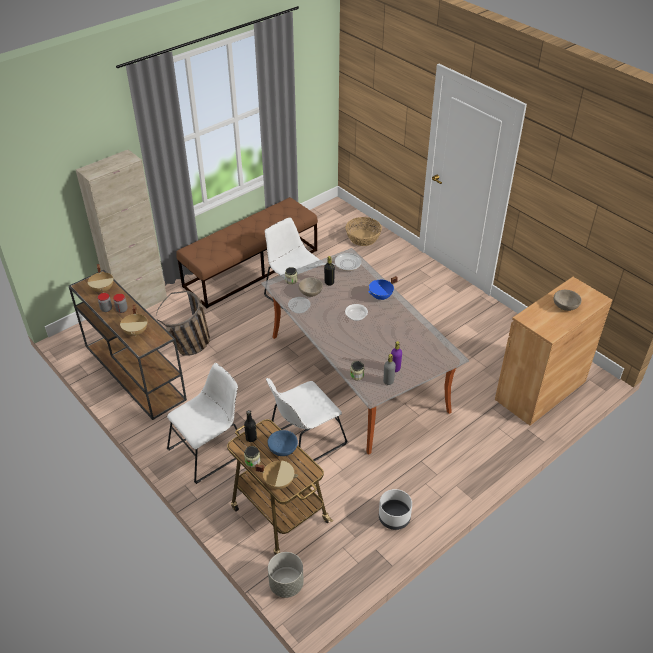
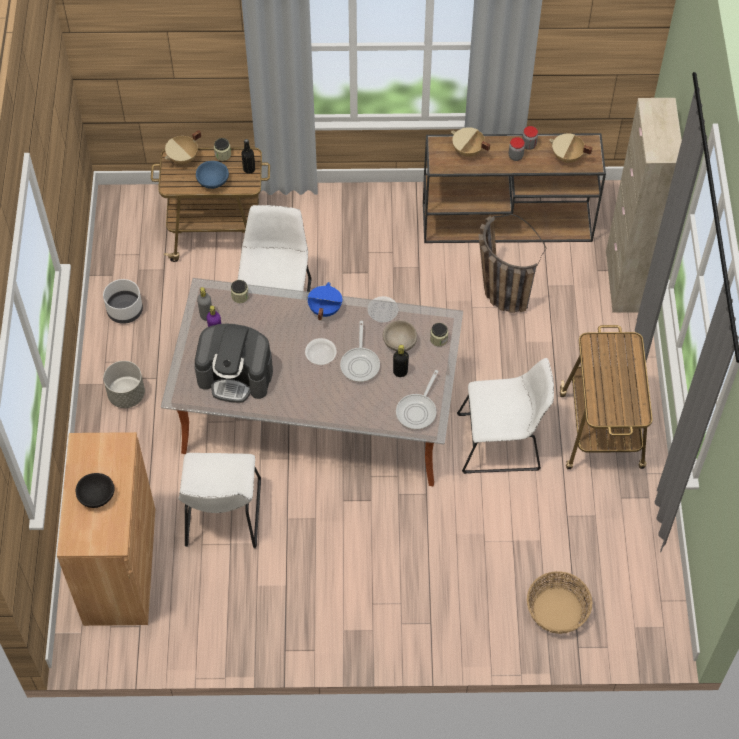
camera: 130 degrees right, 15 degrees up
(210, 450) = (339, 226): white chair -> white chair (222, 517)
(251, 268) = (601, 433): brown bench -> cart
(286, 584) = (149, 196): grey planter -> grey planter (126, 394)
(342, 299) = (360, 363): none -> frying pan
(381, 297) = (328, 403): blue cooking pot -> blue cooking pot (324, 309)
(410, 342) = (236, 375): none -> coffee machine
(565, 306) = (96, 497): beige bowl -> black bowl

